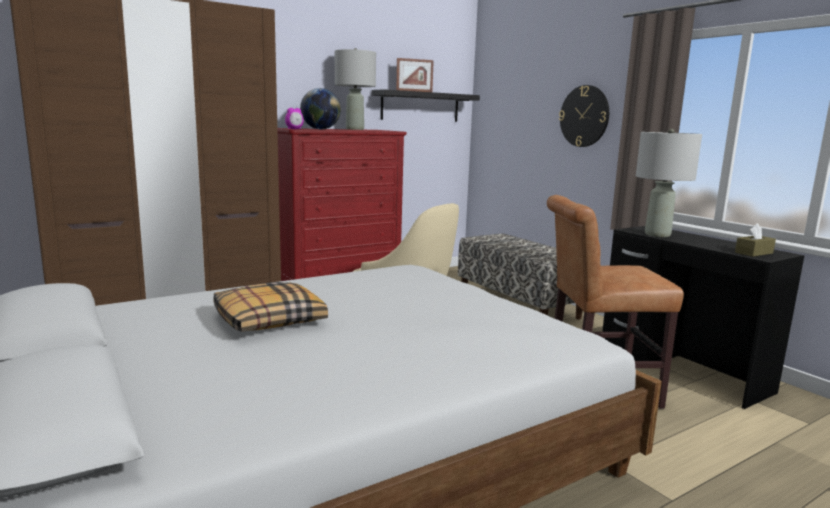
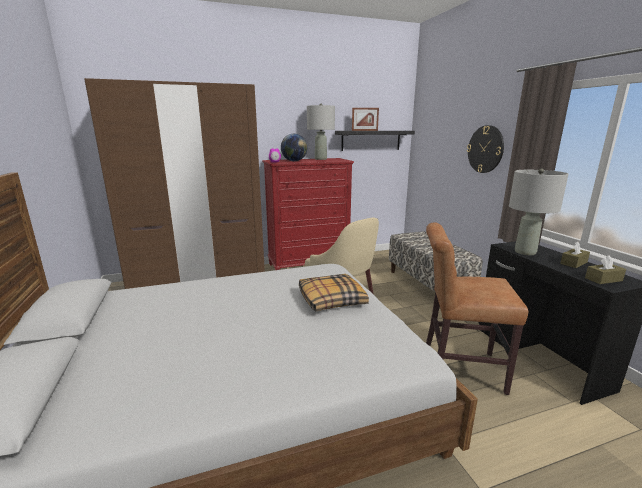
camera: 15 degrees right, 5 degrees up
(268, 320) = (203, 313): pillow -> pillow (331, 299)
(715, 242) = (573, 263): none -> brown tissue box

